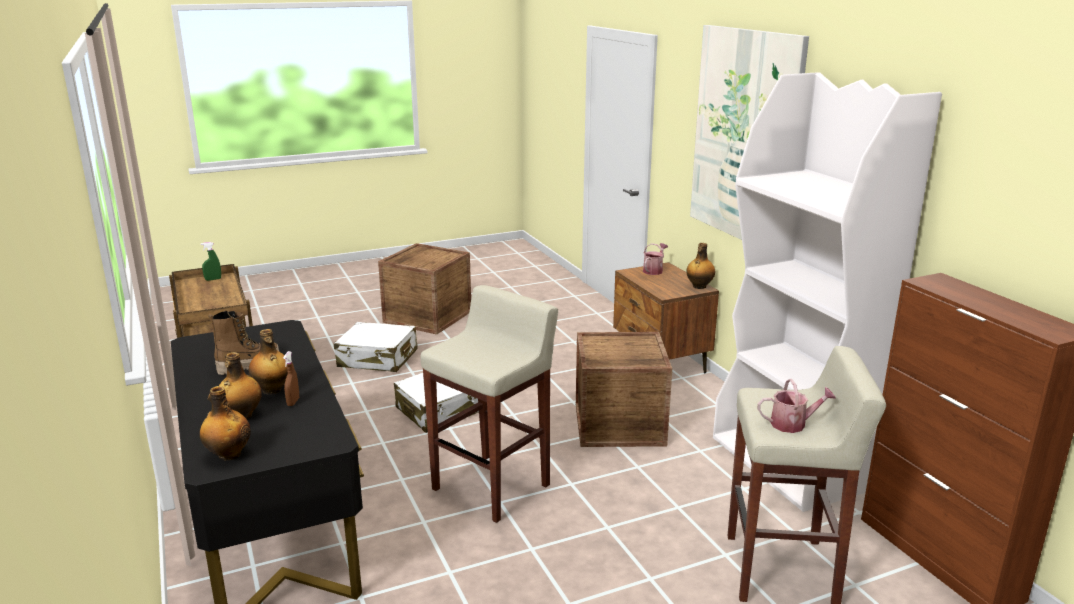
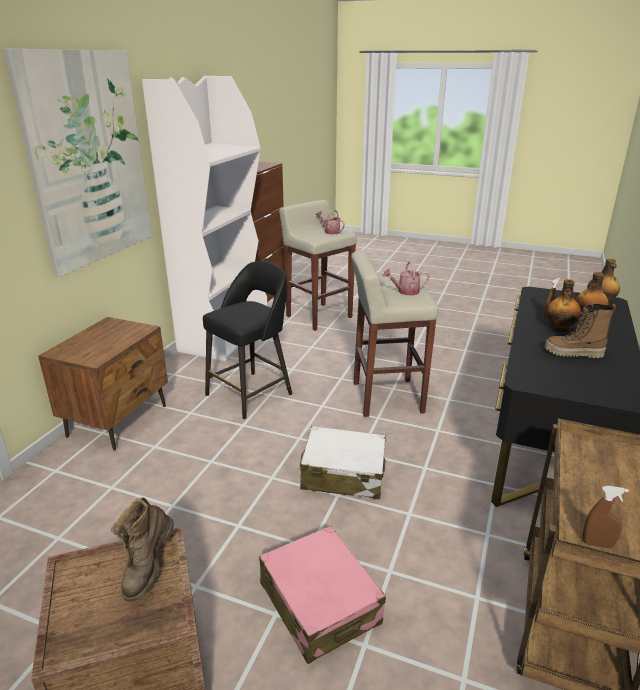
camera: 135 degrees left, 5 degrees up
(213, 279) = (597, 544): green spray bottle -> brown spray bottle
(378, 359) = (319, 603): white suitcase -> pink suitcase
(425, 264) = (148, 569): none -> brown boot
(619, 424) = (251, 393): crate -> black stool
(654, 270) = (77, 352): watering can -> watering can (405, 291)
(699, 286) = (106, 324): bottle -> none

